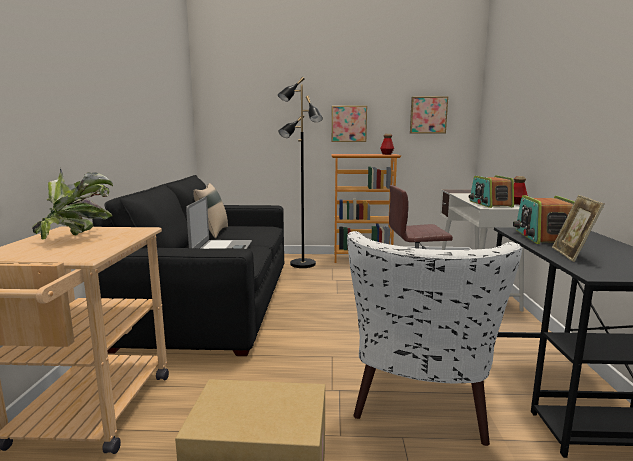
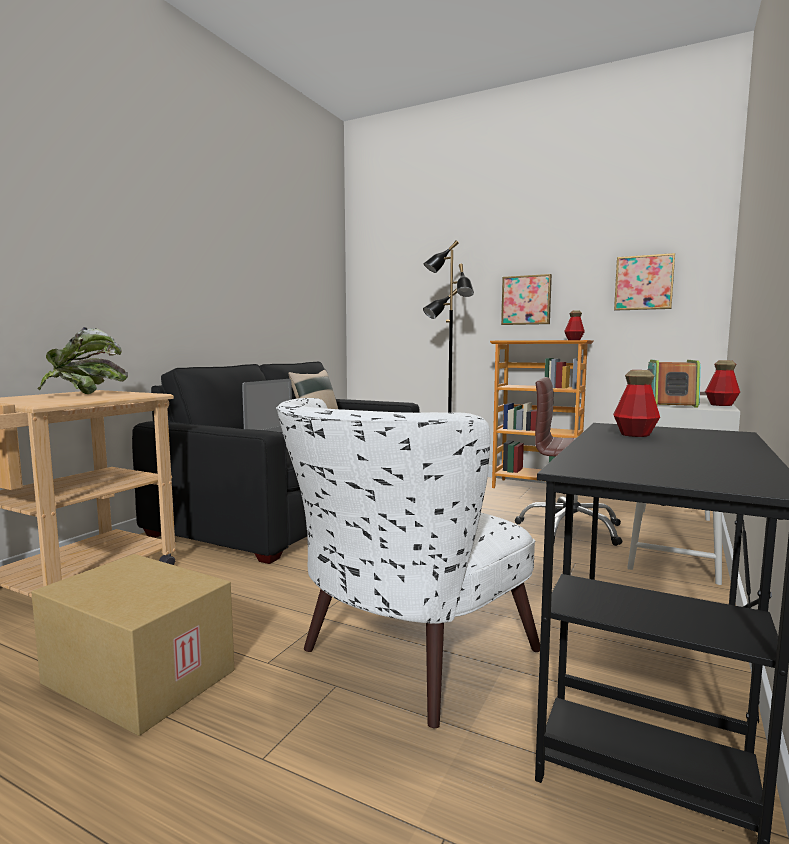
camera: 25 degrees right, 5 degrees down
(542, 237) = (635, 434): radio -> bottle
(572, 255) = (614, 451): picture frame -> none

